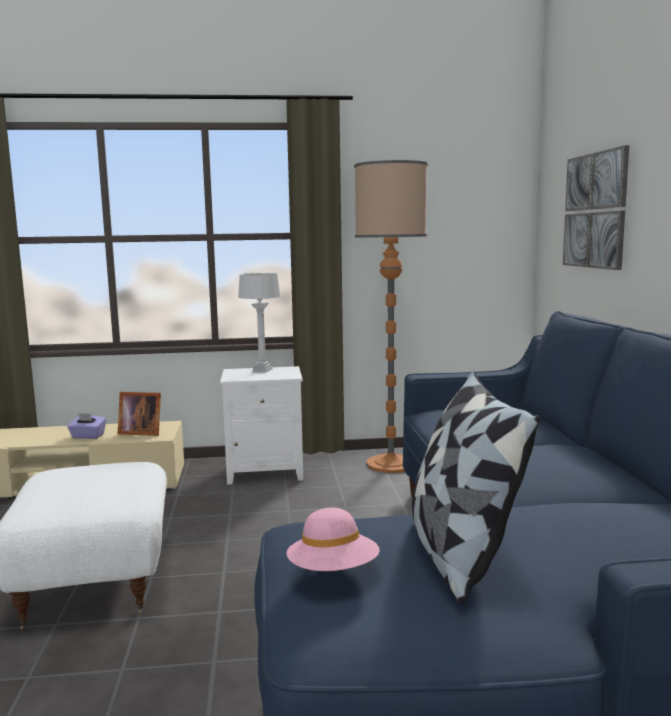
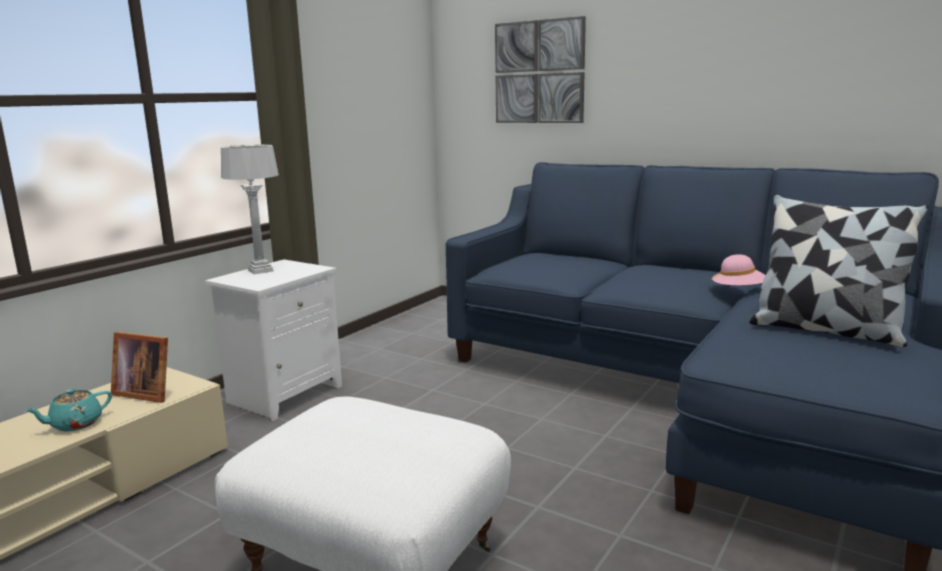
camera: 50 degrees left, 5 degrees up
(87, 436) = (75, 424): purple tissue box -> turquoise teapot
(140, 432) = (145, 393): picture frame -> picture frame turned 60 degrees clockwise
(333, 572) = (831, 364): pink hat -> pink hat (738, 291)
(391, 464) = (386, 345): floor lamp -> none

